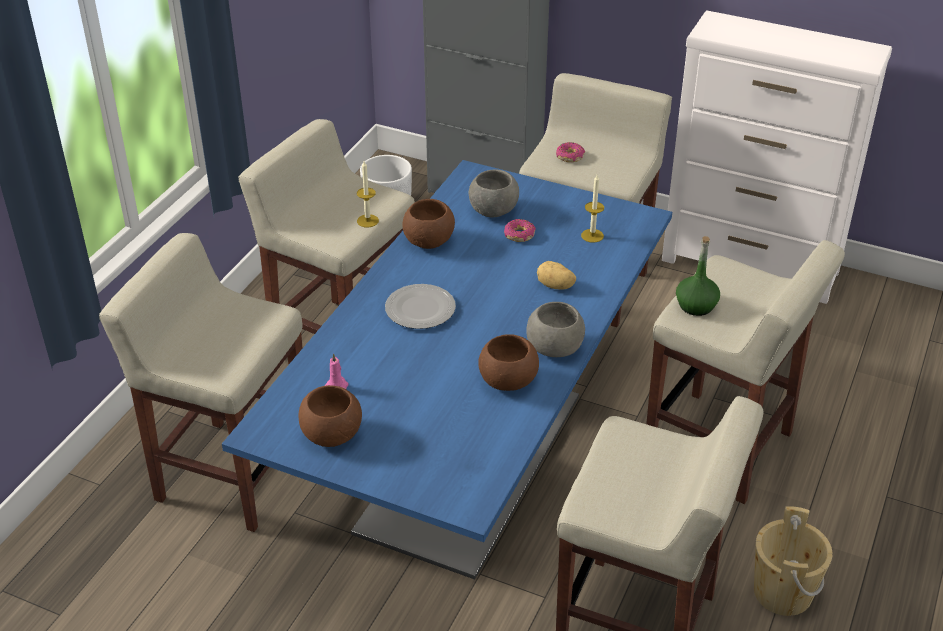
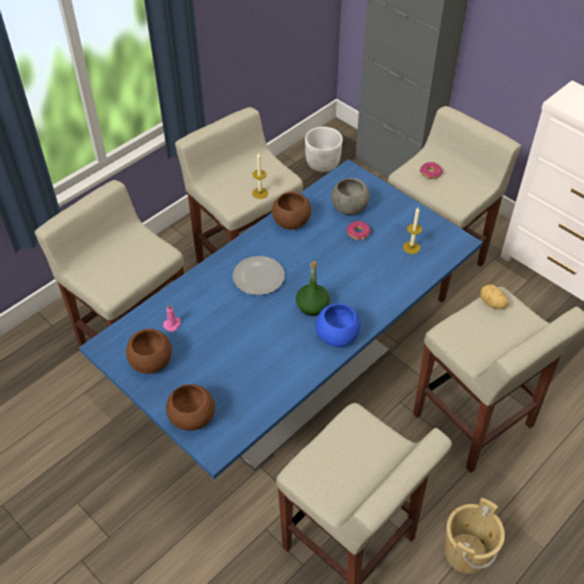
camera: 20 degrees right, 10 degrees up
(508, 382) = (291, 355): brown bowl -> brown bowl (192, 418)
(554, 348) = (337, 336): grey bowl -> blue bowl
(555, 286) = (363, 284): potato -> potato (492, 303)
(696, 306) = (463, 327): green bottle -> green bottle (312, 306)

